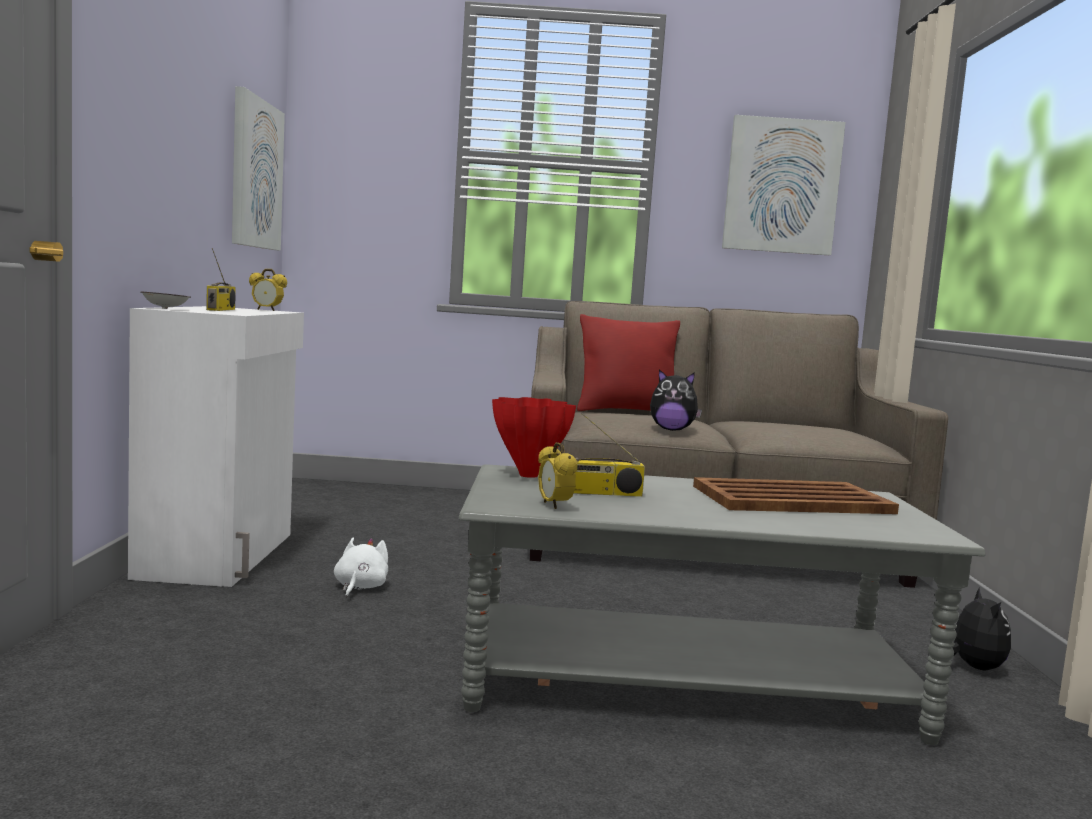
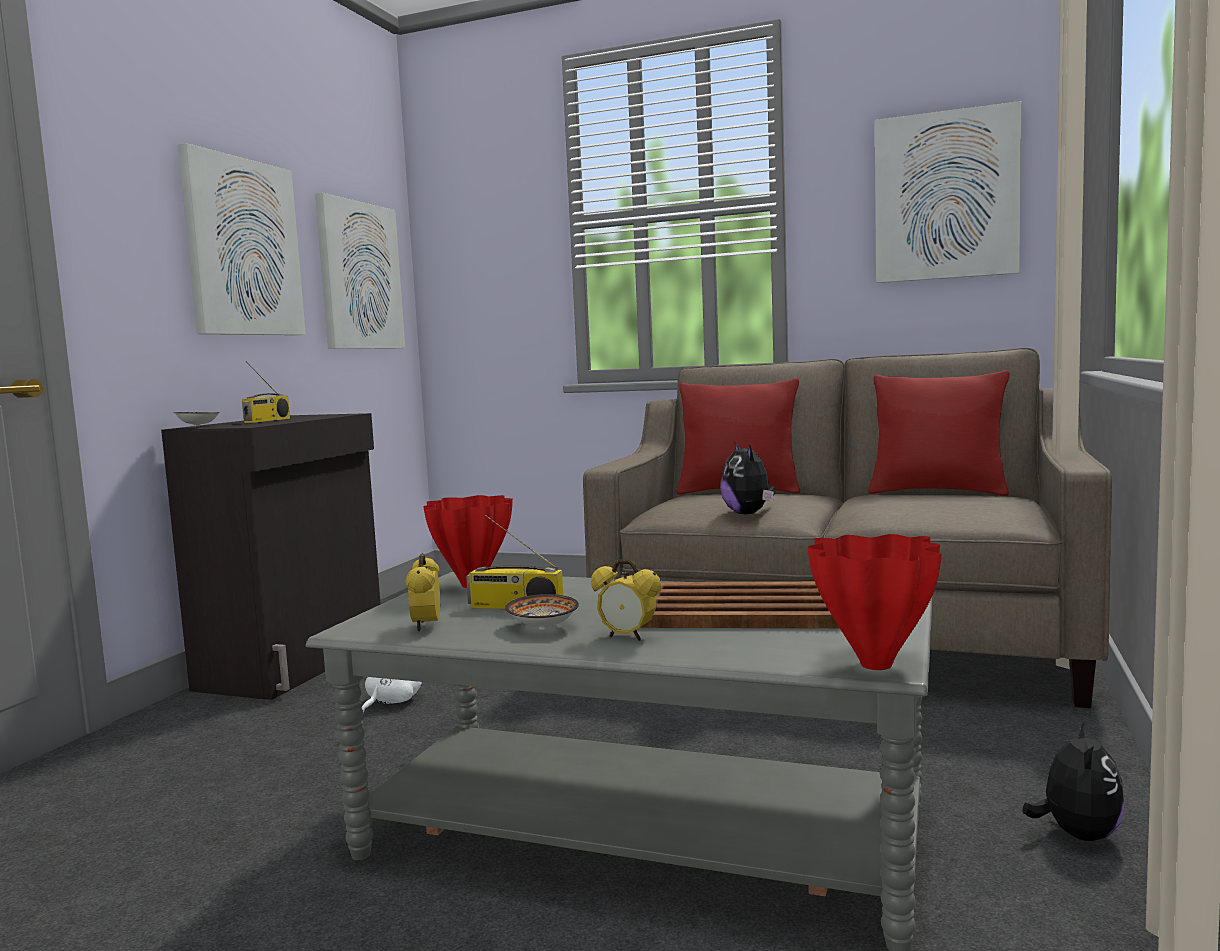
camera: 20 degrees right, 0 degrees up
(188, 131) = (242, 247): none -> picture
(220, 555) = (297, 664): white cabinet -> black cabinet
(267, 310) = (331, 415): alarm clock -> alarm clock (627, 637)
(654, 508) = (543, 627): none -> bowl
(672, 430) = (749, 514): plush toy -> plush toy turned 45 degrees clockwise
(786, 422) = (937, 492): none -> red pillow
(936, 536) = (874, 665): none -> red vase

